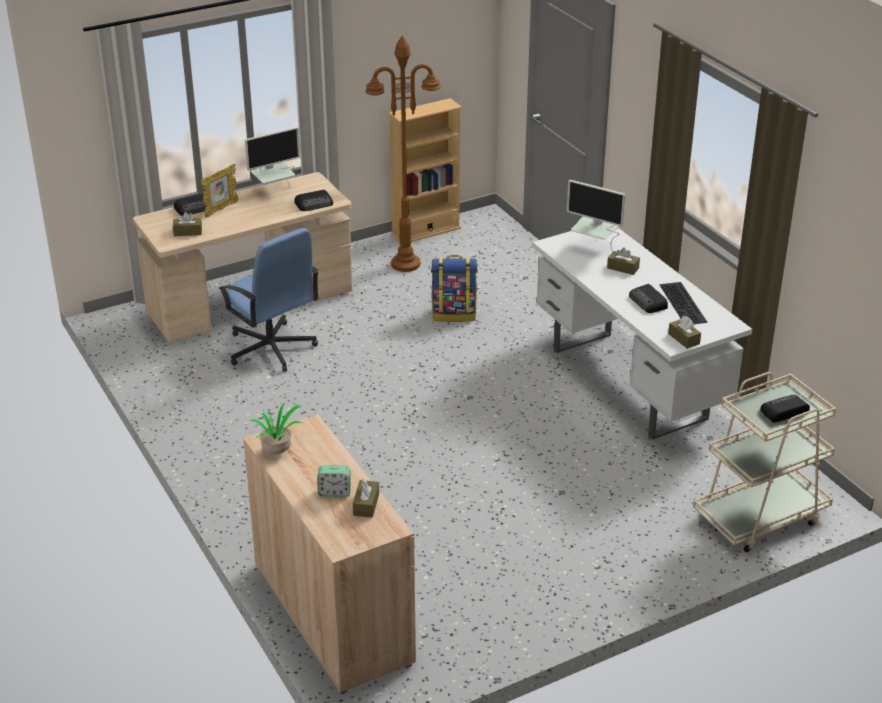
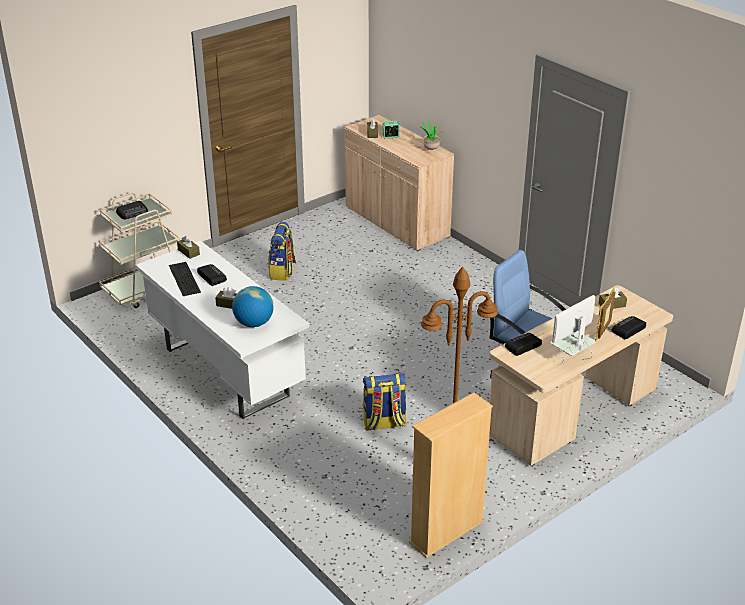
camera: 170 degrees right, 0 degrees up
(549, 526) = (282, 272): none -> backpack
(594, 246) = (254, 323): monitor -> globe

